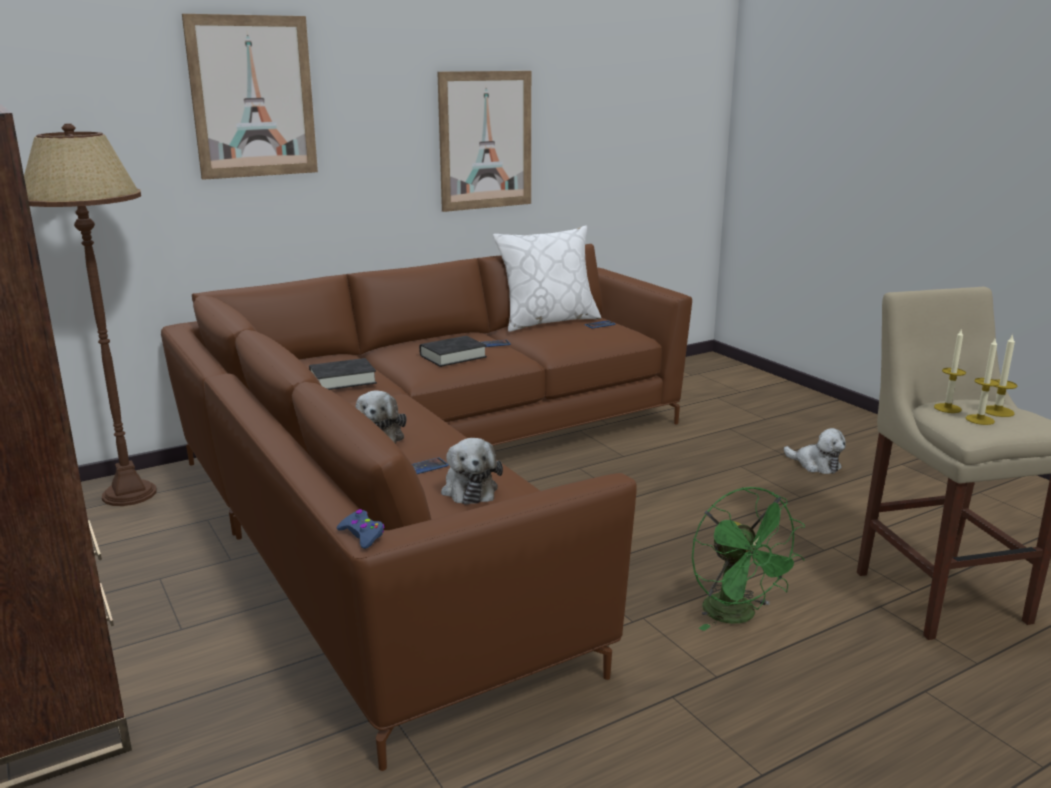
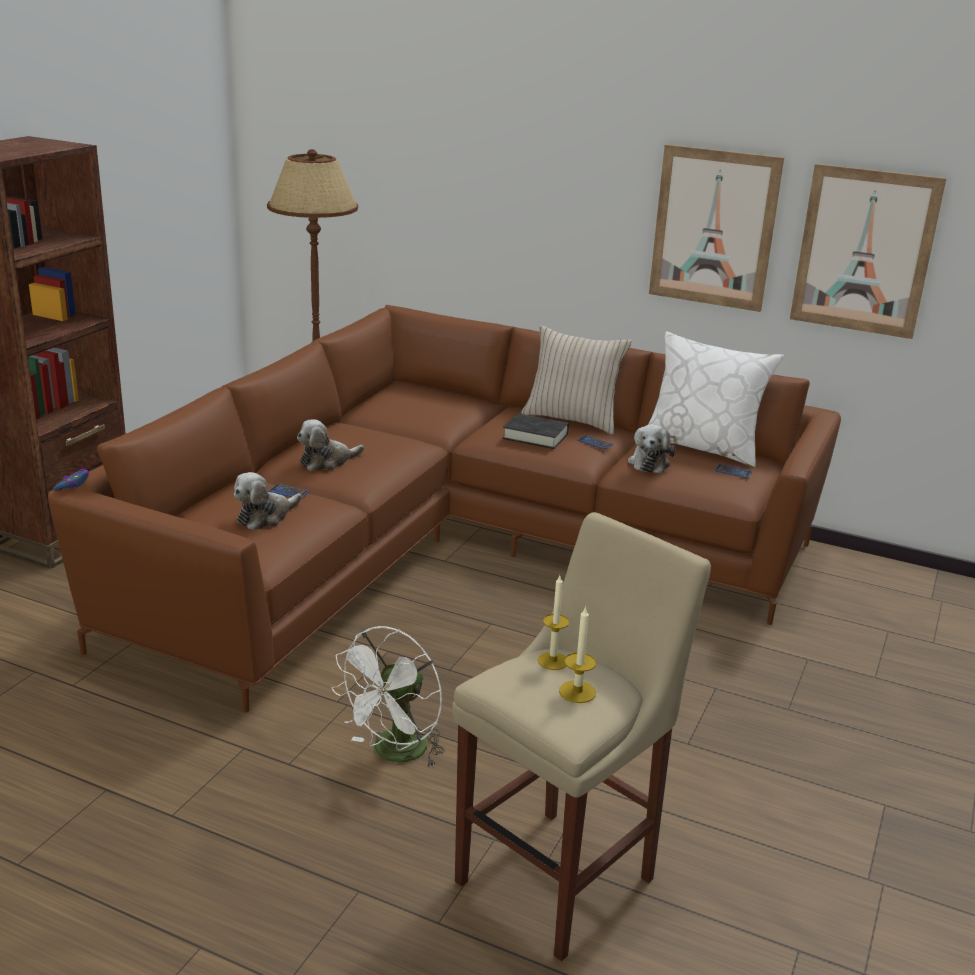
camera: 55 degrees right, 5 degrees up
(253, 97) = (480, 145): picture -> picture (864, 251)
(343, 380) = (422, 416): black book -> none
(439, 339) = (572, 419): none -> beige pillow
(738, 616) = (394, 754): green fan -> white fan
(815, 465) = (788, 738): plush toy -> plush toy (649, 462)
(980, 420) = (534, 682): candle -> none

